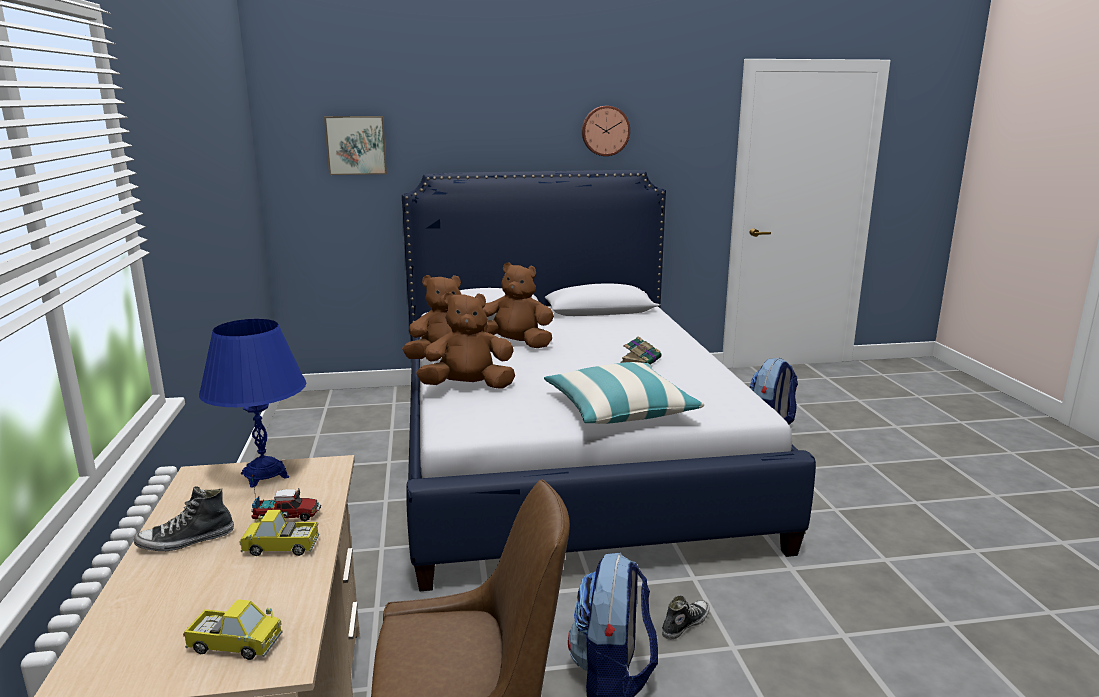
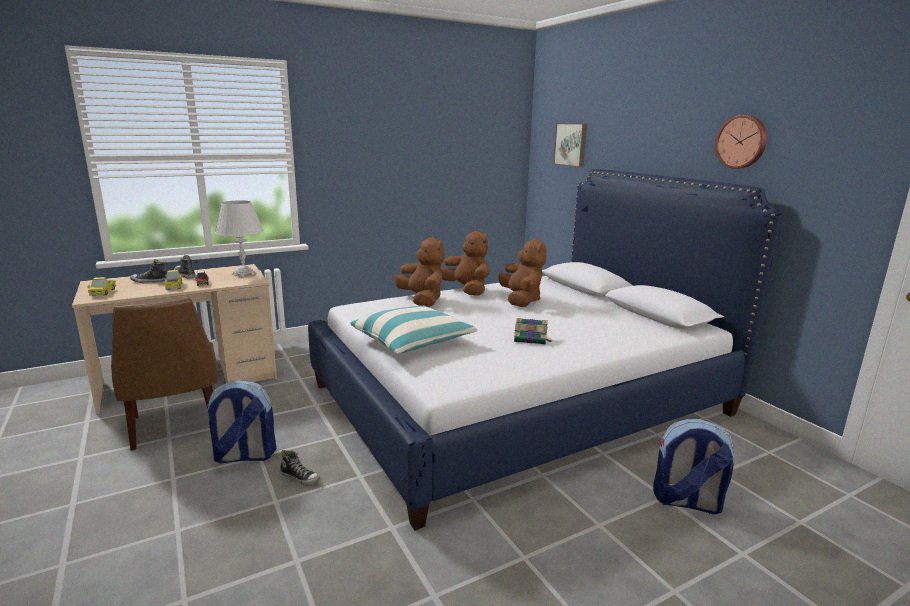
camera: 70 degrees right, 0 degrees up
(196, 582) = (151, 281): none -> shoe
(264, 475) = (244, 274): blue table lamp -> white table lamp

